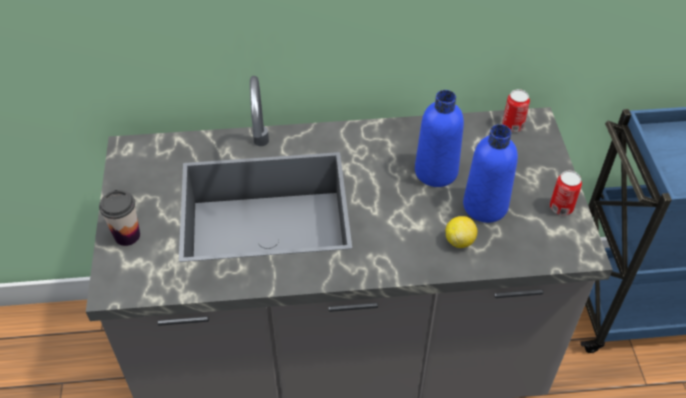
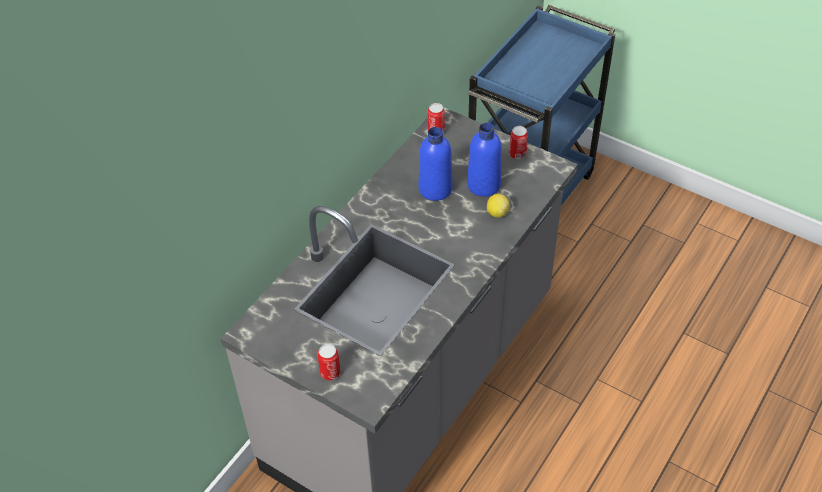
camera: 50 degrees left, 0 degrees up
(127, 235) = (330, 372): cup -> can

